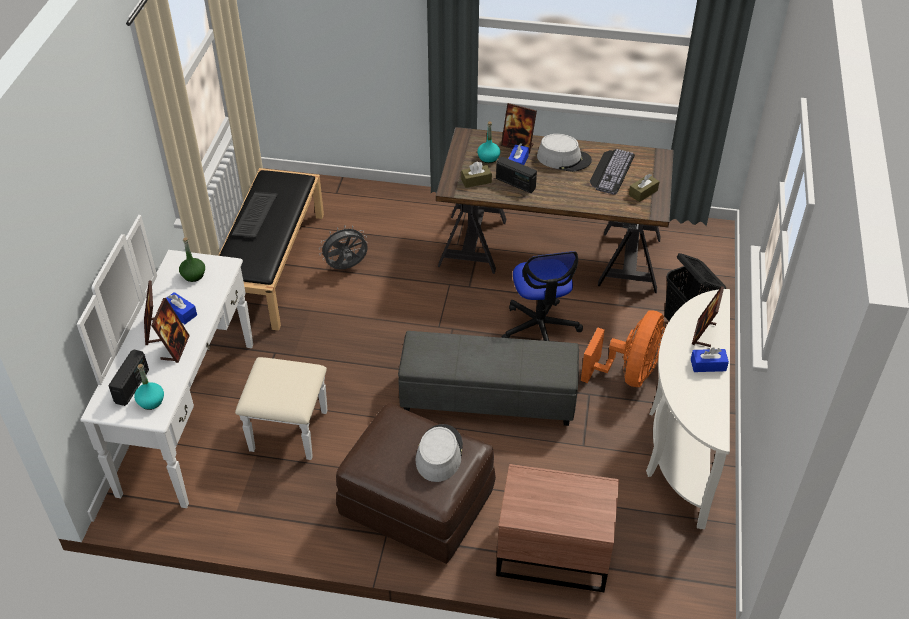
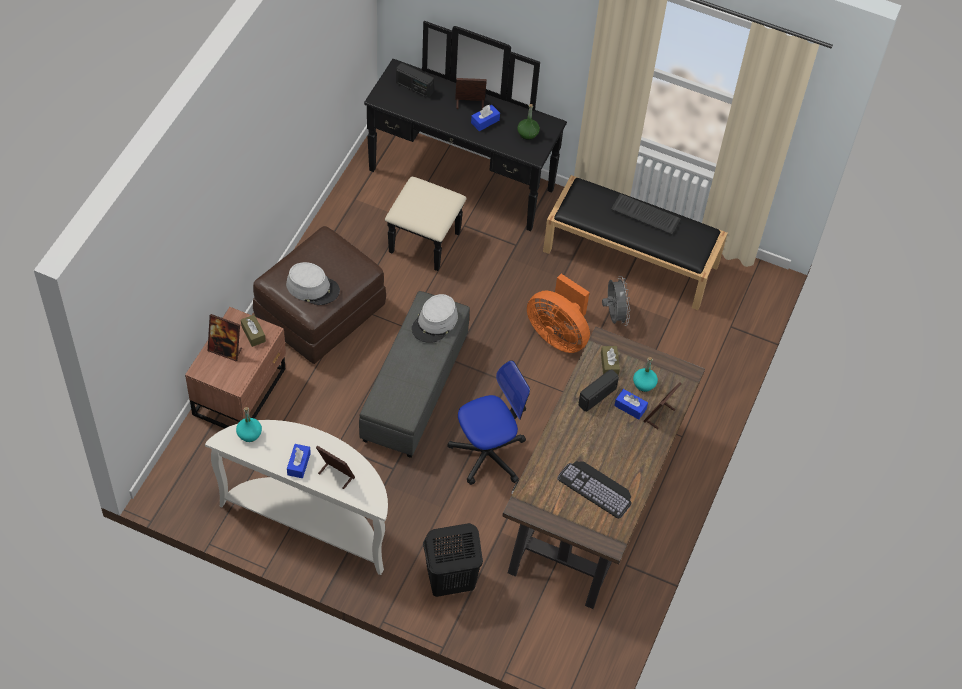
camera: 100 degrees right, 10 degrees up
(151, 401) = (395, 97): turquoise bottle -> turquoise bottle (249, 434)
(175, 348) = (446, 115): picture frame -> picture frame (225, 350)
(212, 418) = (453, 194): white dresser -> black dresser
(540, 328) = (488, 453): office chair -> office chair turned 150 degrees clockwise
(564, 158) = (627, 450): grey hat -> grey hat (435, 322)
(628, 373) = (407, 509): orange fan -> orange fan (558, 334)
(643, 192) = (553, 505): brown tissue box -> brown tissue box (253, 334)

